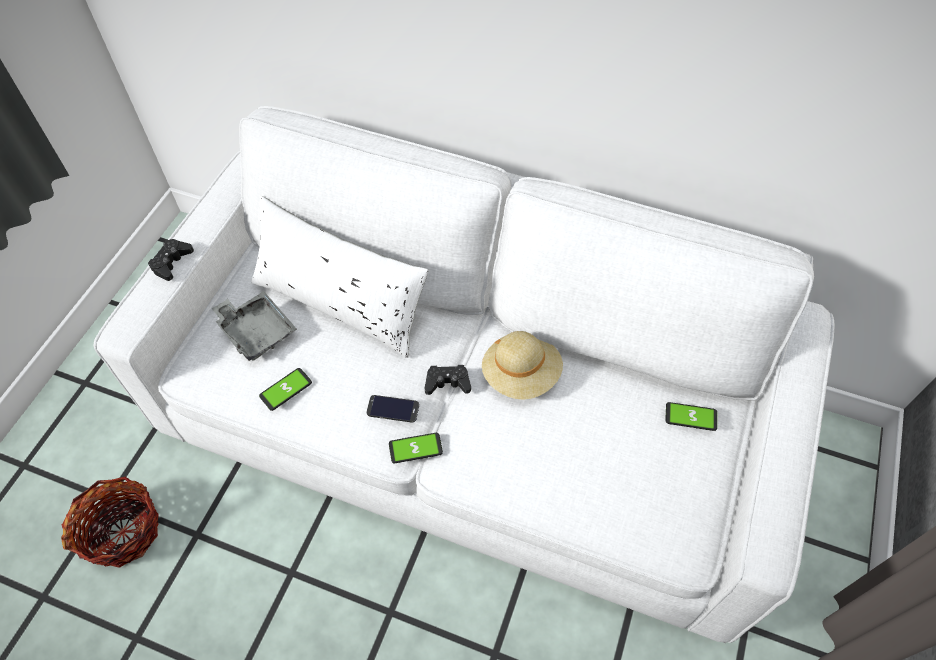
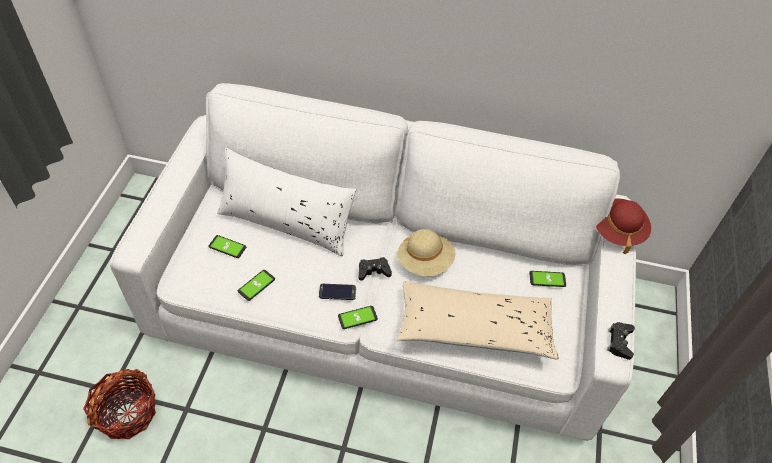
camera: 10 degrees left, 5 degrees down
(171, 262) = (160, 201): black game controller -> black game controller (619, 342)
(256, 331) = (227, 247): grey tray -> phone
(576, 480) = (474, 328): none -> beige pillow
(801, 357) = (617, 231): none -> red hat

